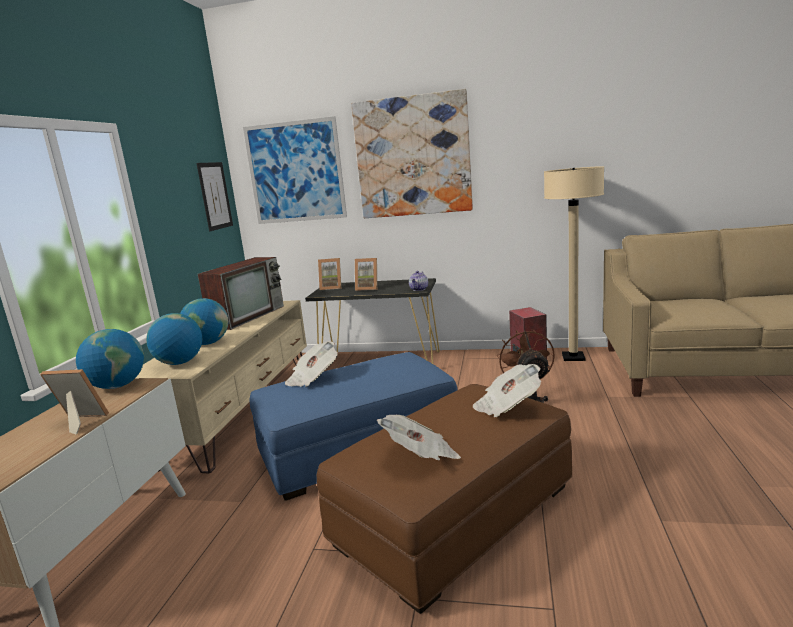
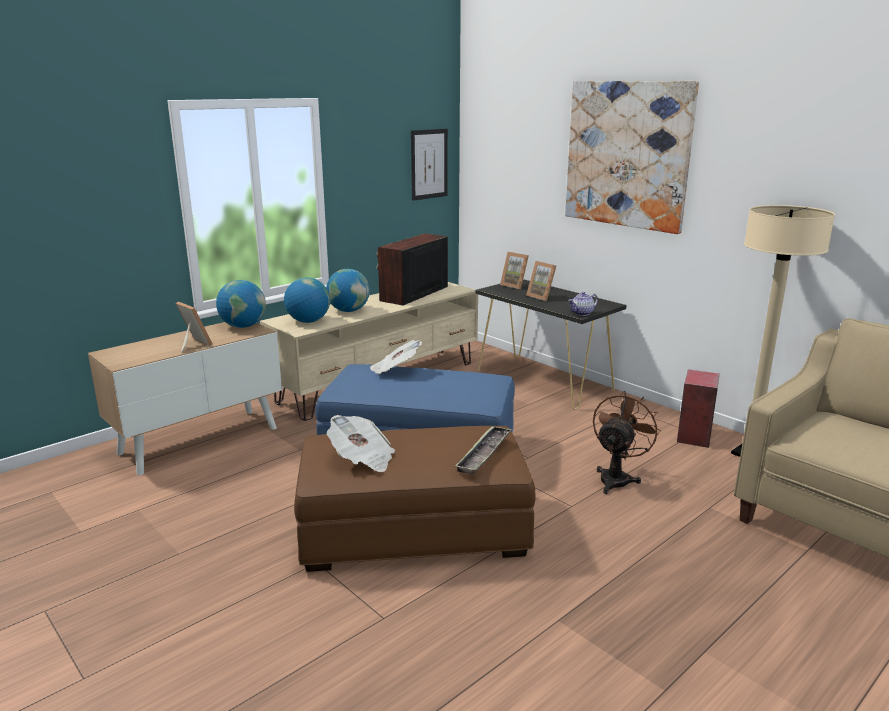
camera: 35 degrees right, 5 degrees up
(248, 316) = (414, 294): television -> television turned 150 degrees clockwise
(295, 172) = (513, 150): picture -> none
(507, 406) = (484, 453): newspaper -> tray

